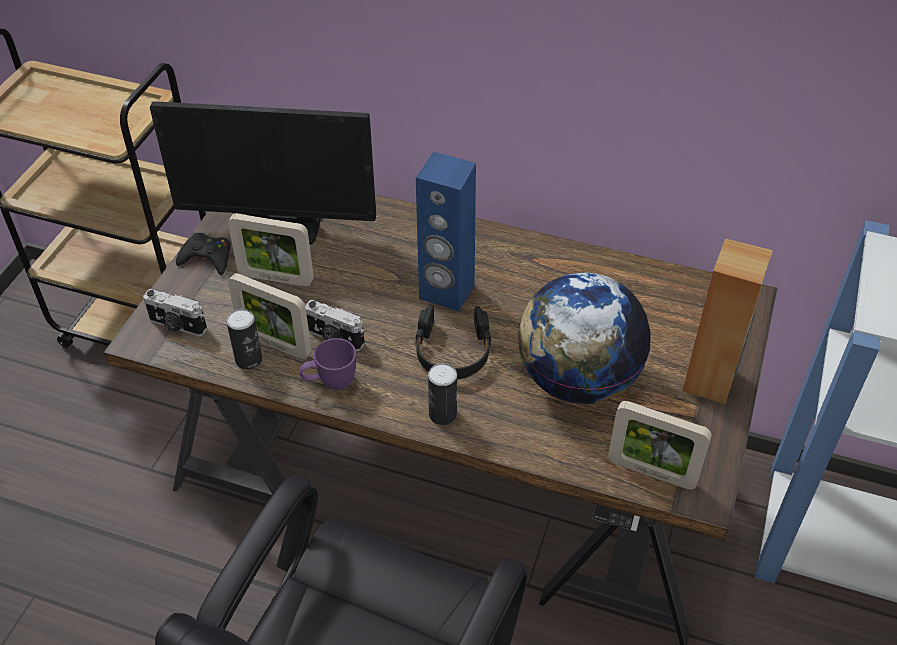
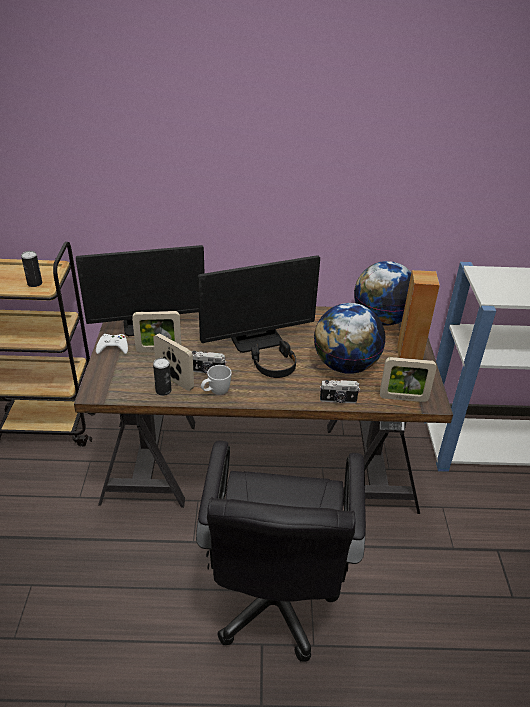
camera: 20 degrees left, 10 degrees down
(177, 326) = (112, 382): camera -> camera (338, 400)
(207, 258) = (113, 347): black game controller -> white game controller
(275, 344) = (175, 380): picture frame -> picture frame turned 150 degrees counterclockwise
(330, 383) = (215, 392): purple mug -> white mug
(442, 414) = (284, 394): can -> can (35, 283)
(446, 292) = (257, 340): blue speaker -> monitor
(692, 295) = (381, 319): none -> globe

